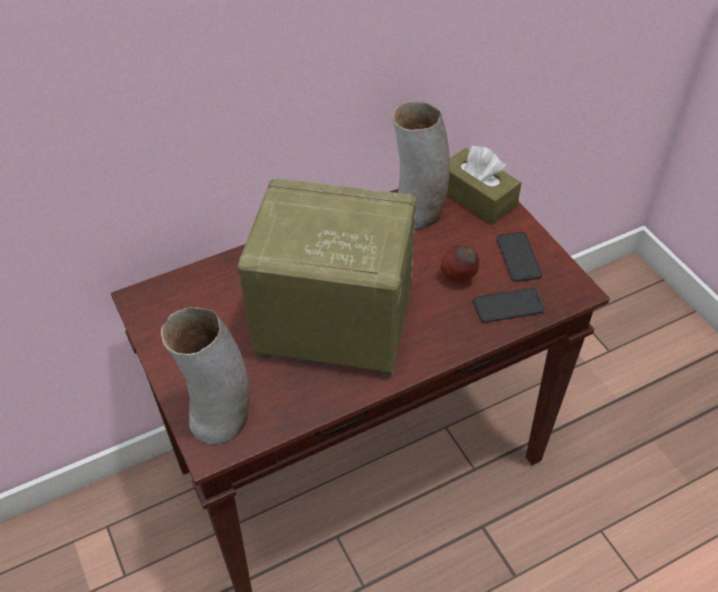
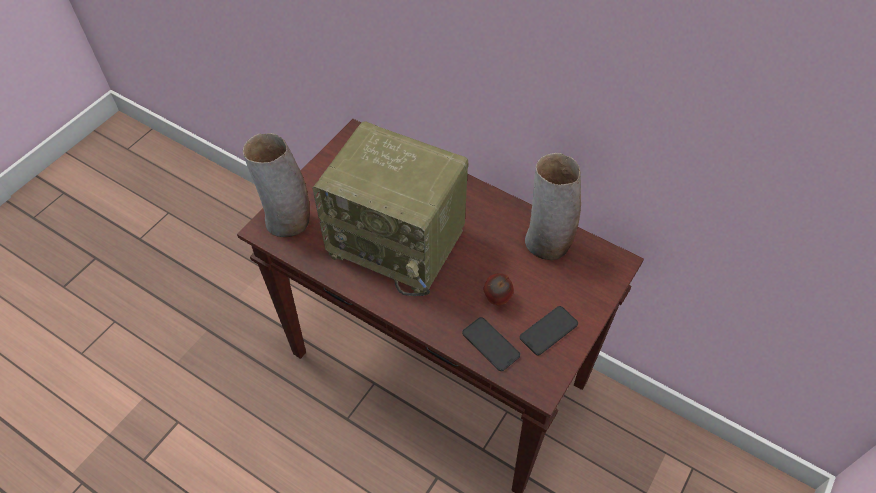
camera: 60 degrees right, 5 degrees up
(330, 324) = (399, 242): radio -> radio turned 135 degrees clockwise
(477, 197) = (595, 275): brown tissue box -> none

